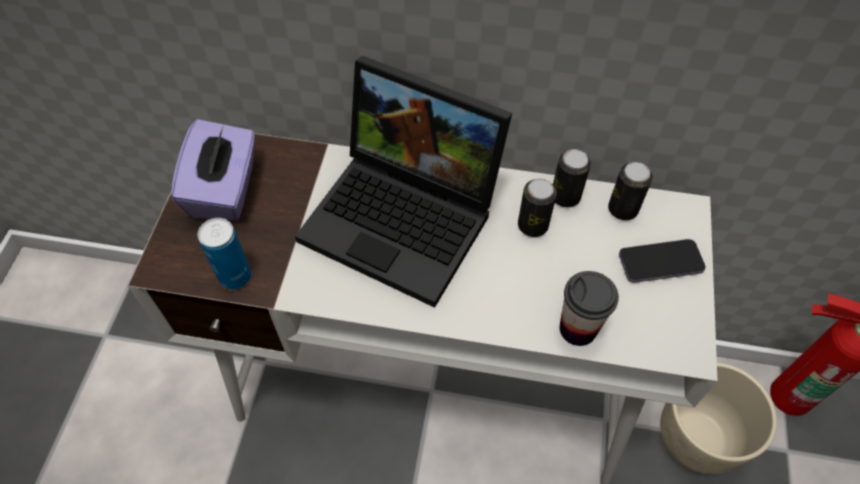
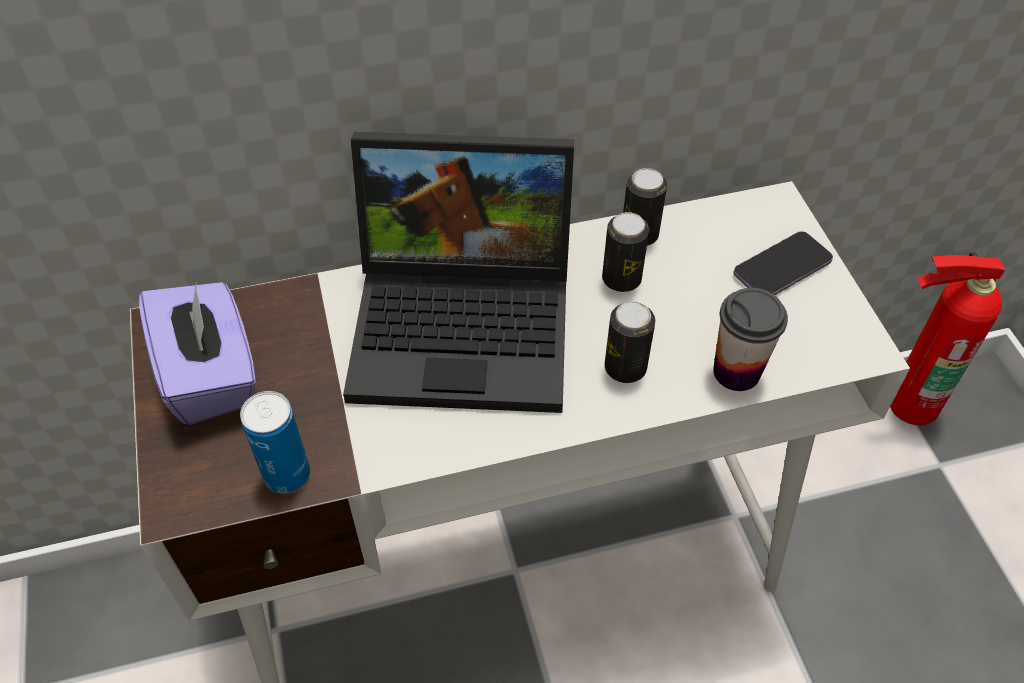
camera: 25 degrees left, 5 degrees down
(623, 209) = (709, 226): can -> can (625, 368)
(697, 438) = (843, 492): beige planter -> none

